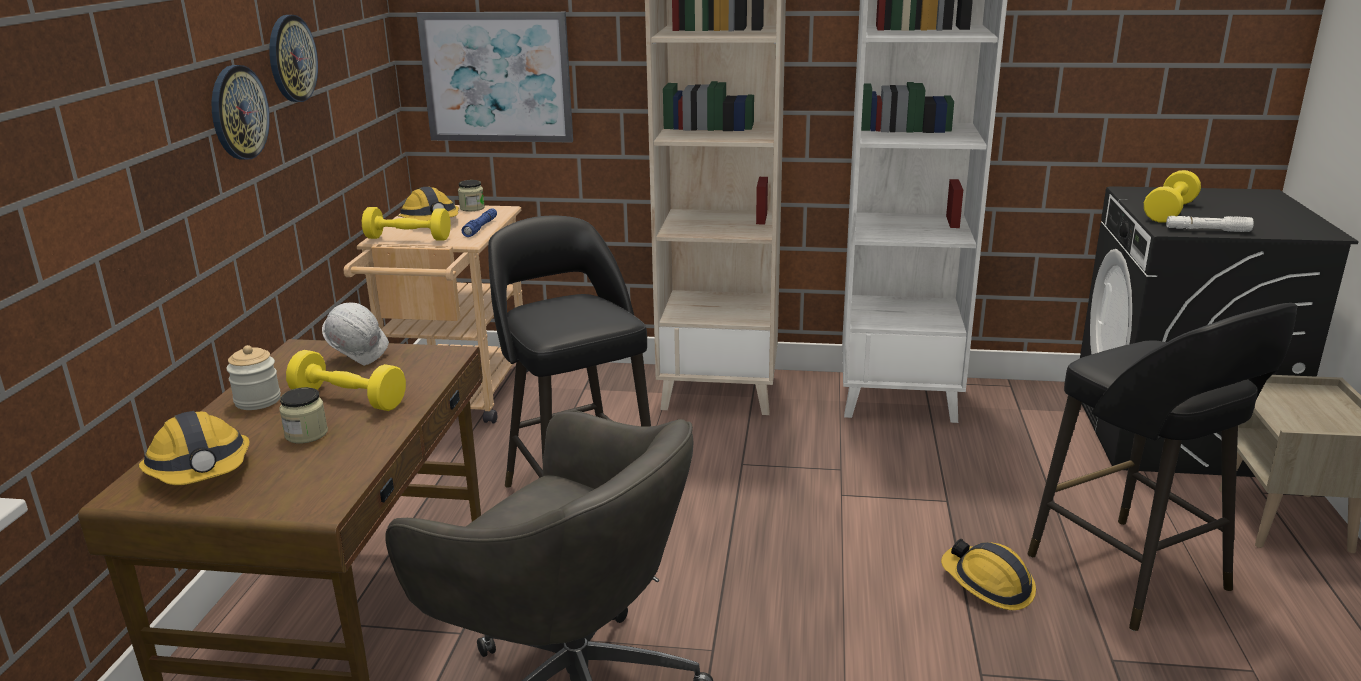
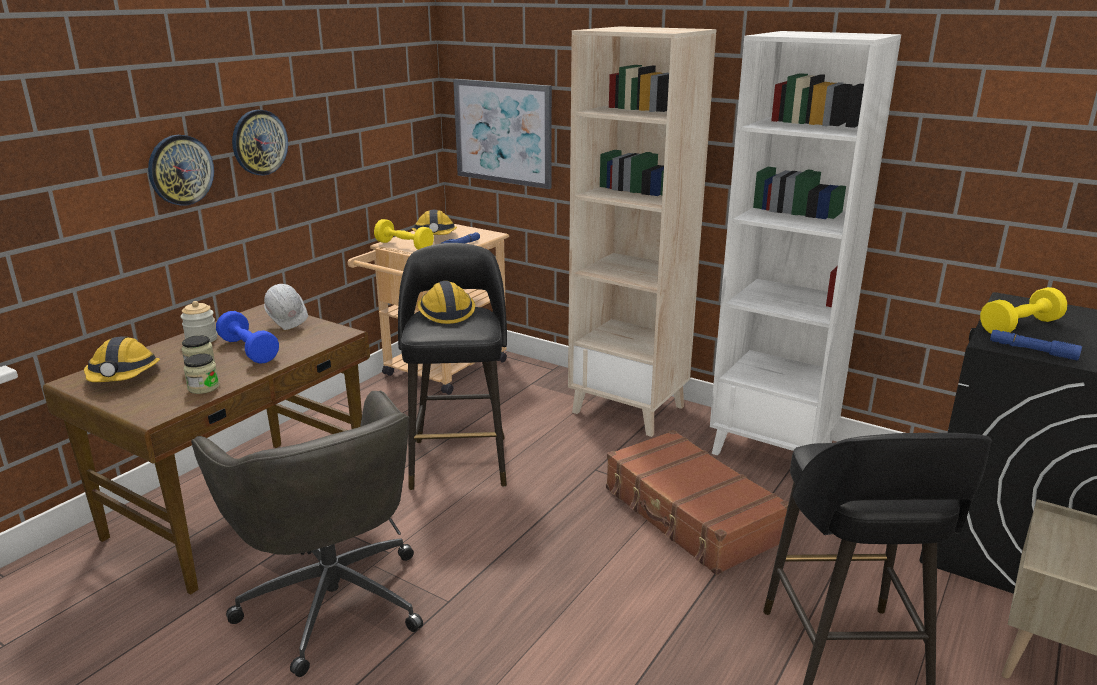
camera: 25 degrees right, 0 degrees up
(291, 58) = (321, 107): wall clock -> wall clock (180, 170)
(349, 399) = (249, 350): yellow dumbbell -> blue dumbbell
(472, 208) = (473, 230): jar -> jar (203, 387)
(879, 484) = (690, 515): none -> brown suitcase
(988, 585) = (704, 624): hard hat -> hard hat (445, 312)
(1207, 230) = (1032, 351): white flashlight -> blue flashlight

